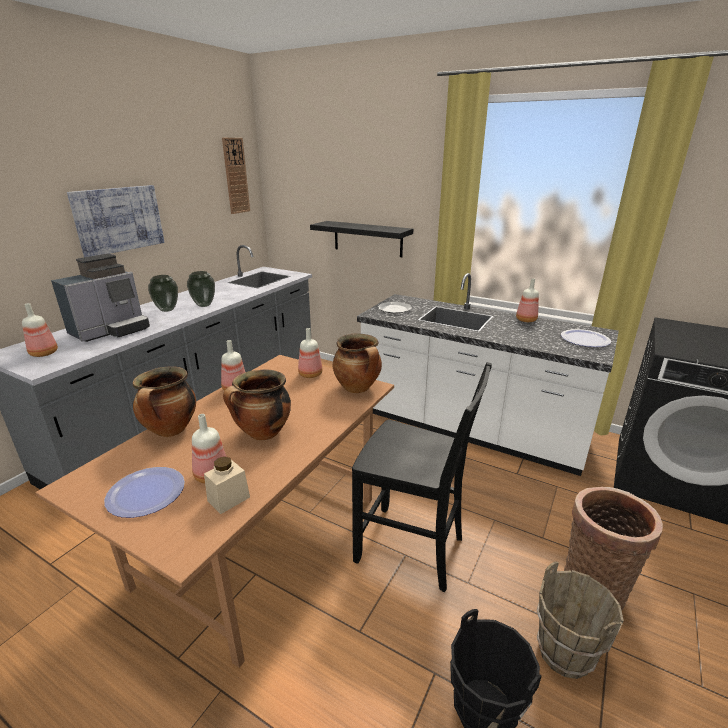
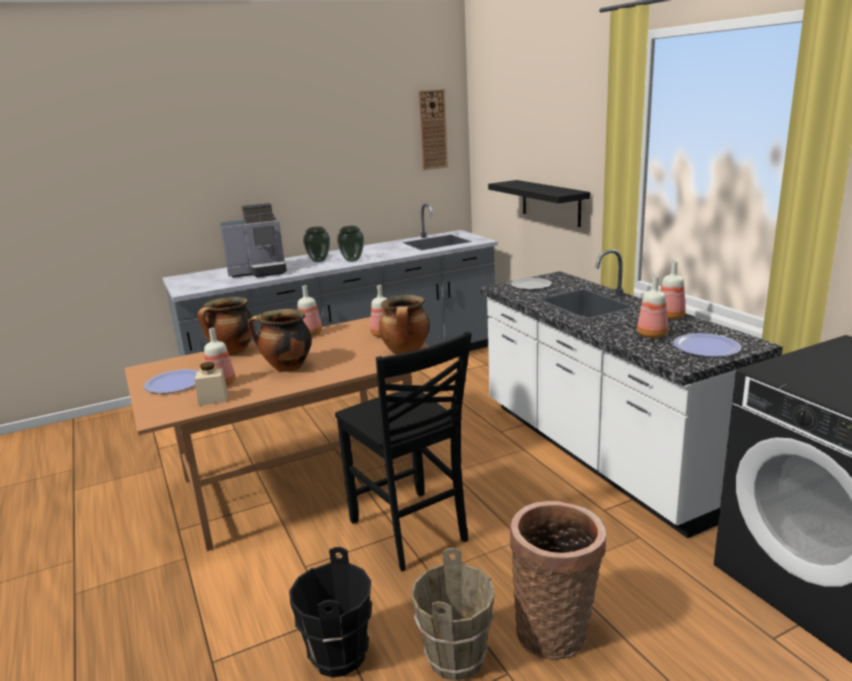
camera: 35 degrees right, 5 degrees down
(44, 353) = (199, 281): bottle -> bottle (652, 334)
(119, 219) = (295, 173): picture -> none

